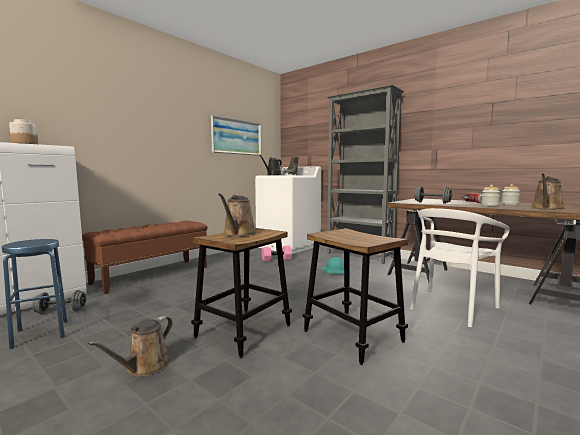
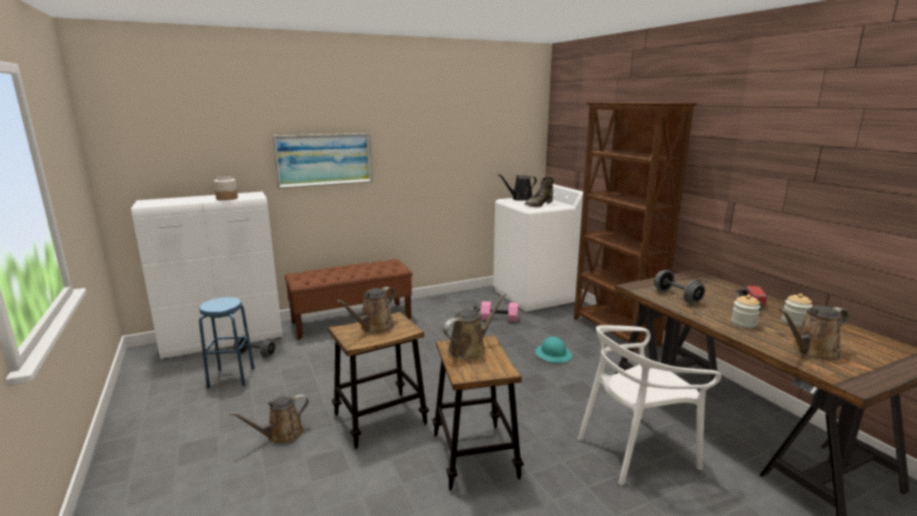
camera: 25 degrees right, 10 degrees up
(237, 137) = (473, 148): picture -> picture (324, 159)
(342, 234) = (470, 349): none -> brown watering can
(360, 256) = (615, 332): grey bookcase -> brown bookcase

